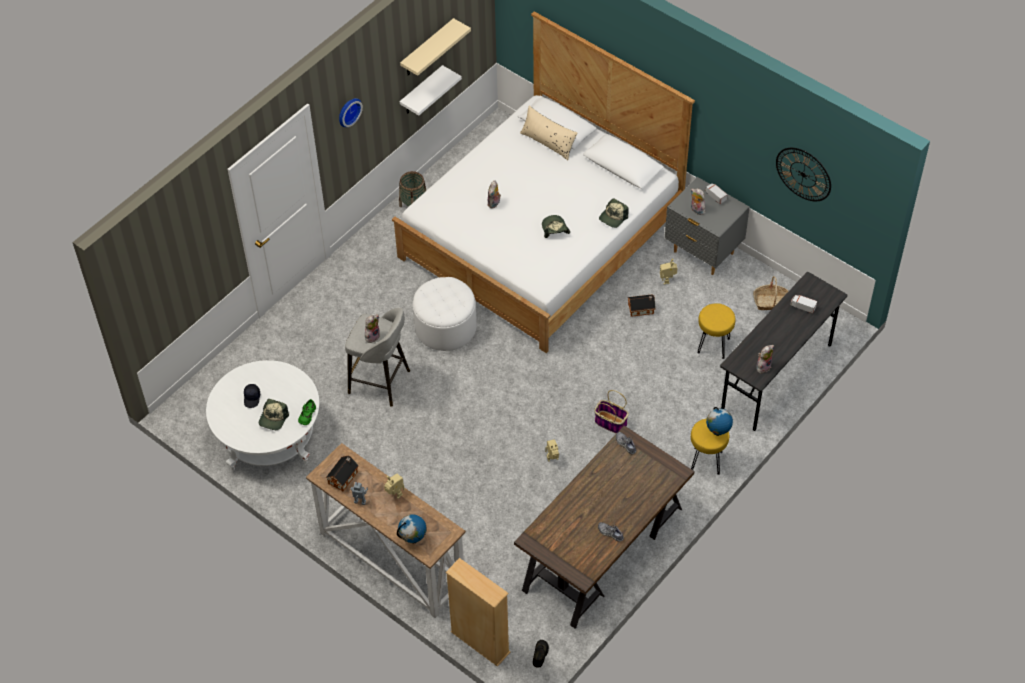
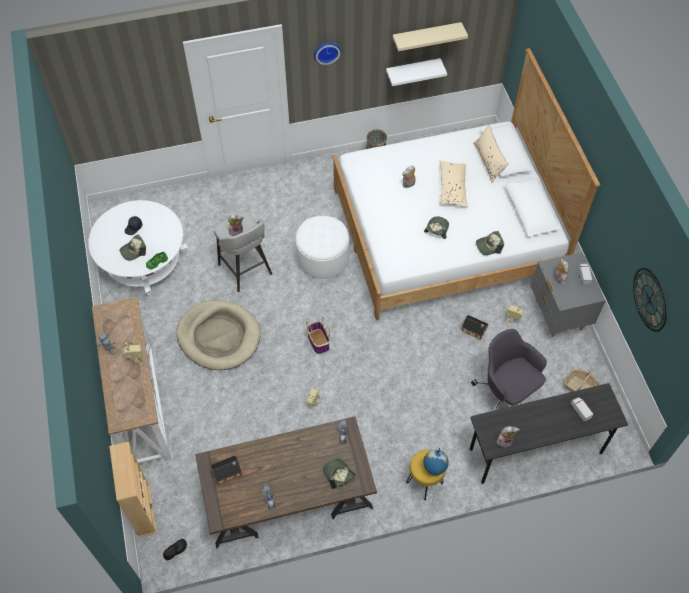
camera: 35 degrees right, 5 degrees up
(344, 477) = (115, 323): toy house -> toy house (228, 472)
(410, 456) = (219, 336): none -> beige dog bed
(413, 539) = (117, 403): globe -> none
(536, 184) = (452, 187): none -> beige pillow
(610, 422) = (377, 403): basket -> basket (318, 341)
(651, 479) = (338, 475): none -> cap
(713, 345) = (506, 393): yellow stool -> grey office chair

